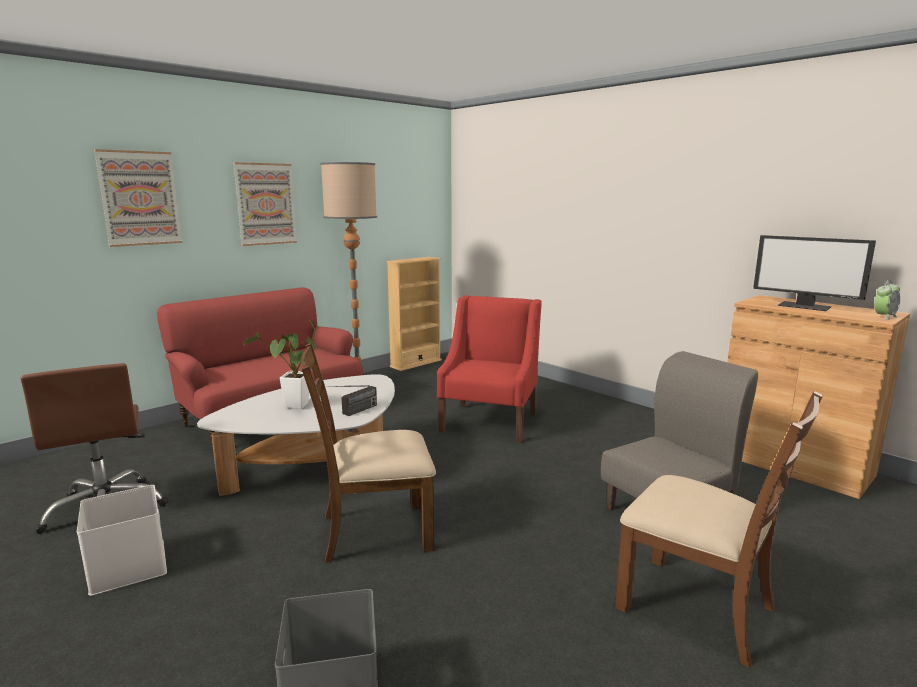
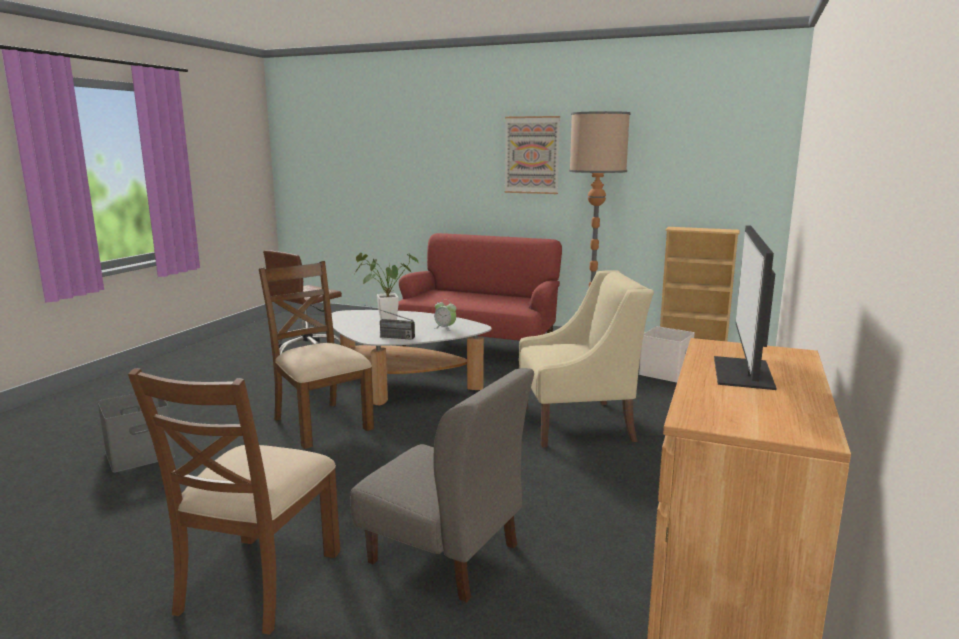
camera: 65 degrees right, 0 degrees up
(130, 566) = (252, 375): white storage box -> white storage box (665, 373)
(140, 198) = (433, 148): picture -> none
(490, 422) = (577, 423): red armchair -> beige armchair
(884, 317) = (733, 422): alarm clock -> alarm clock (445, 328)

